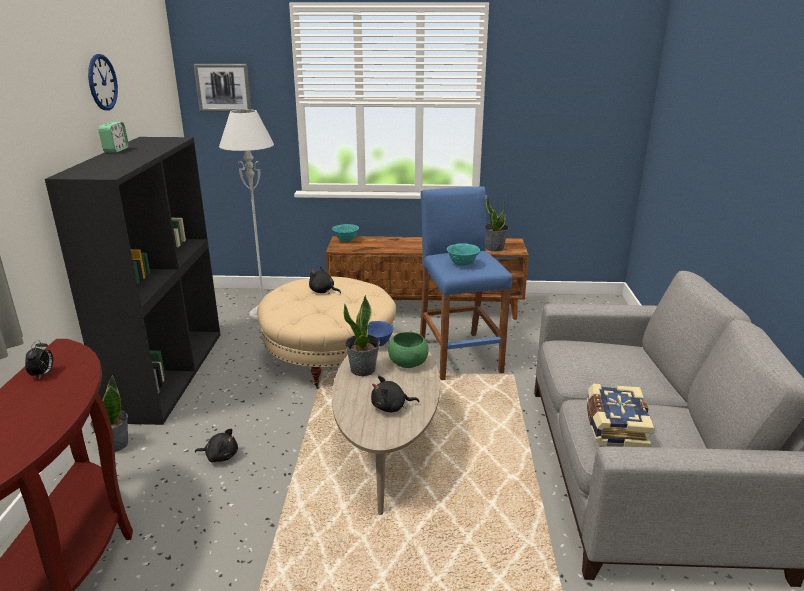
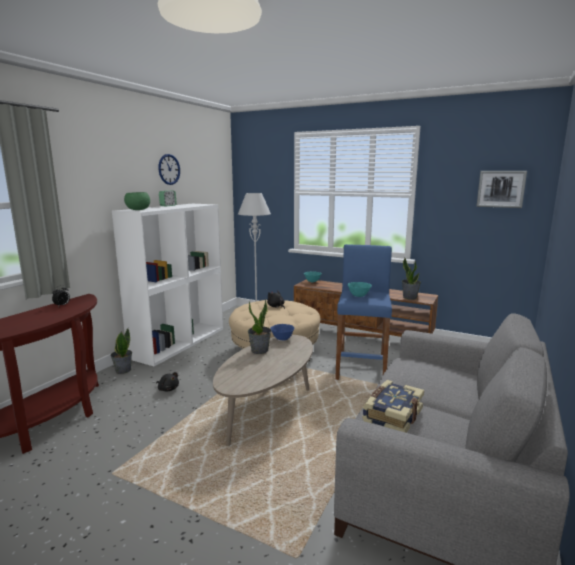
camera: 25 degrees right, 10 degrees down
(167, 373) = (179, 342): black bookcase -> white bookcase
(223, 87) = (255, 183): picture -> picture (501, 189)
(391, 407) = (255, 373): black plush toy -> none
(408, 363) = (291, 352): green bowl -> green bowl (138, 209)

